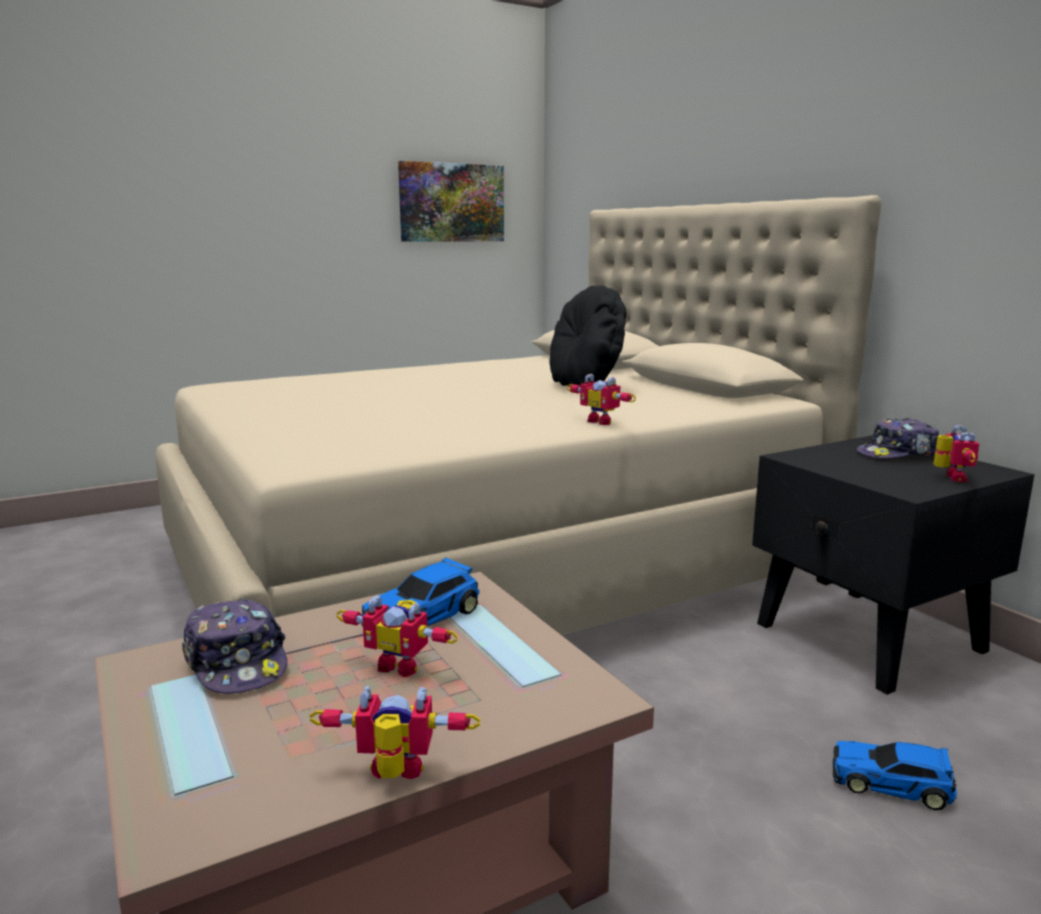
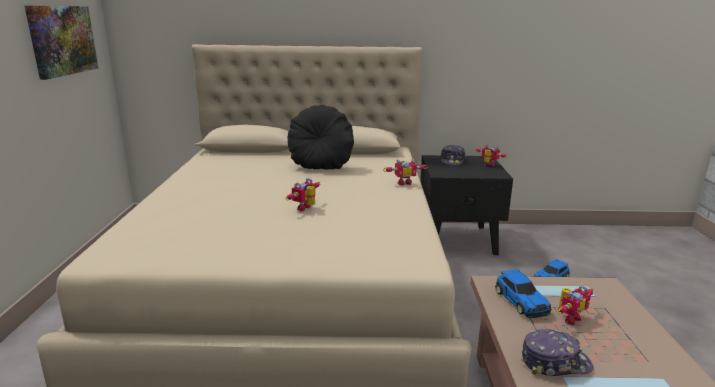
camera: 60 degrees left, 5 degrees up
(395, 777) = (663, 339): toy robot -> toy robot (306, 208)

